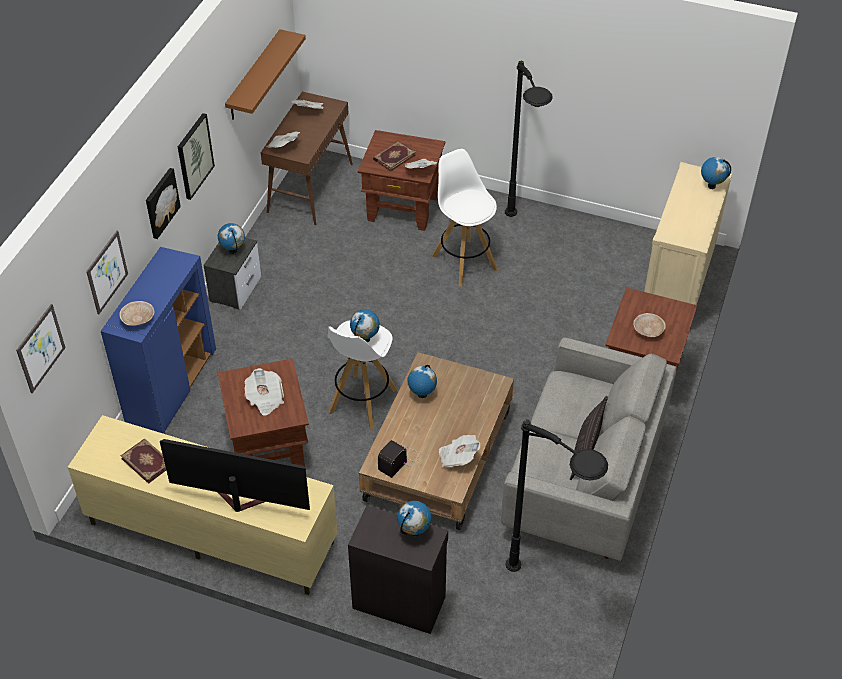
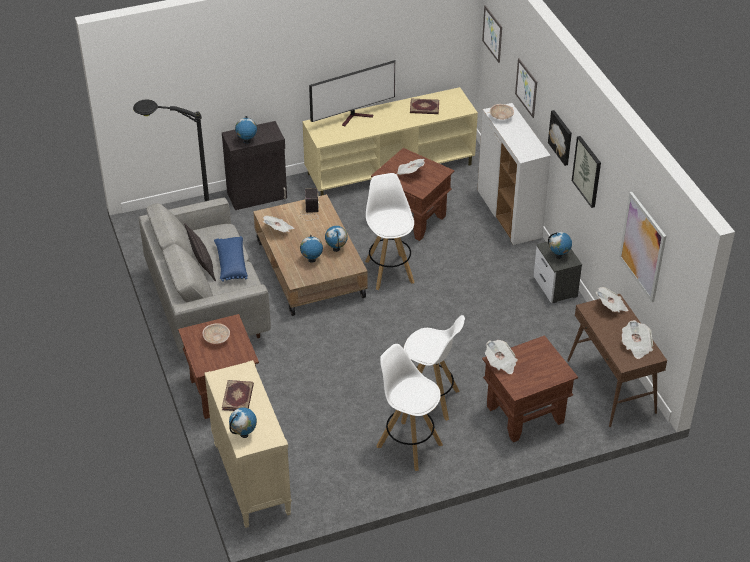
camera: 140 degrees right, 5 degrees down
(171, 386) = (509, 215): blue cabinet -> white cabinet
(254, 76) = (643, 246): brown shelf -> picture
(365, 339) = (388, 221): globe -> globe (311, 260)
(394, 157) = (533, 362): book -> book (238, 397)
(520, 239) = (408, 445): black floor lamp -> white stool
(556, 426) = (231, 264): none -> blue pillow

